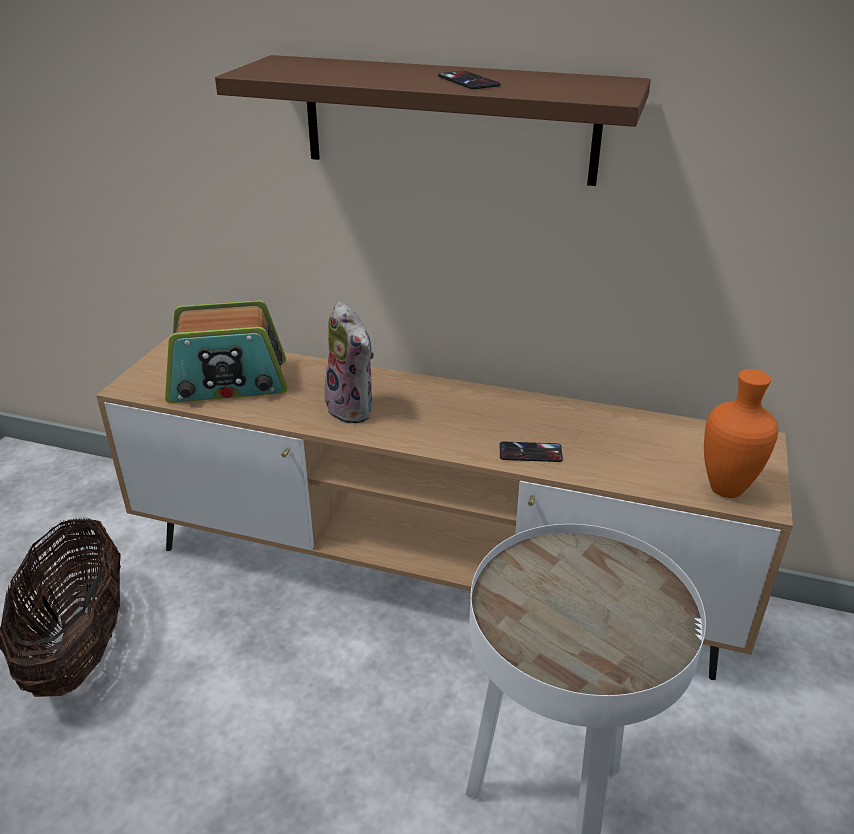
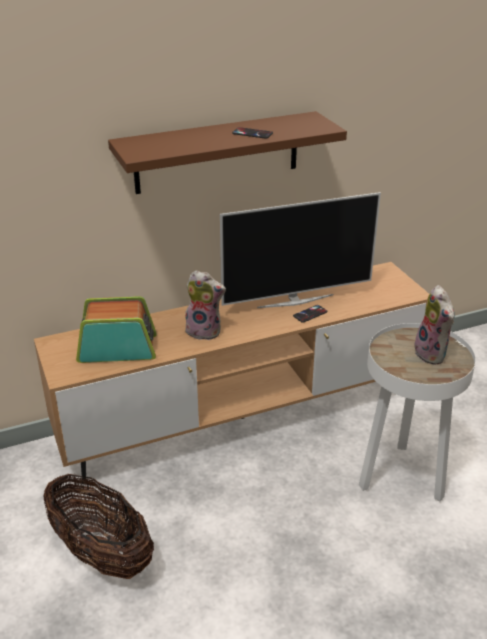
camera: 40 degrees left, 0 degrees up
(228, 382) = (117, 348): radio -> radio turned 135 degrees counterclockwise
(535, 424) = (295, 300): none -> television
(612, 617) = (433, 354): none -> plush toy
(726, 488) = (397, 294): orange vase -> none

